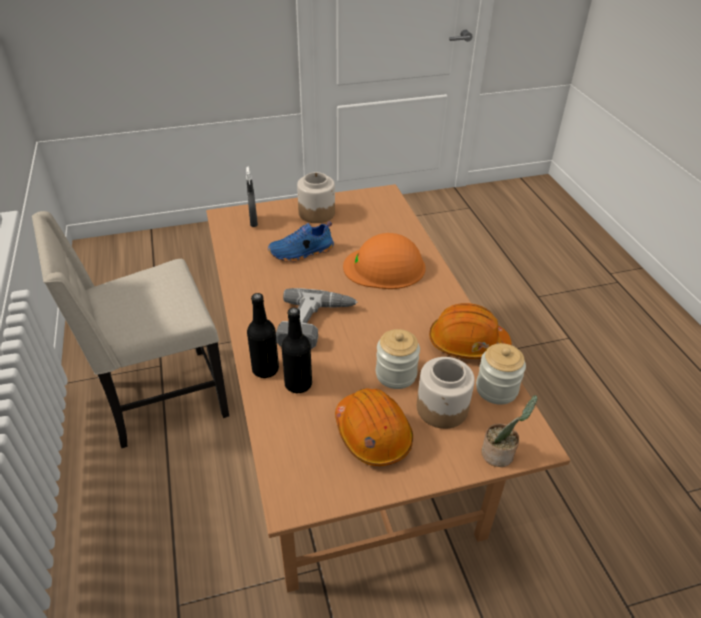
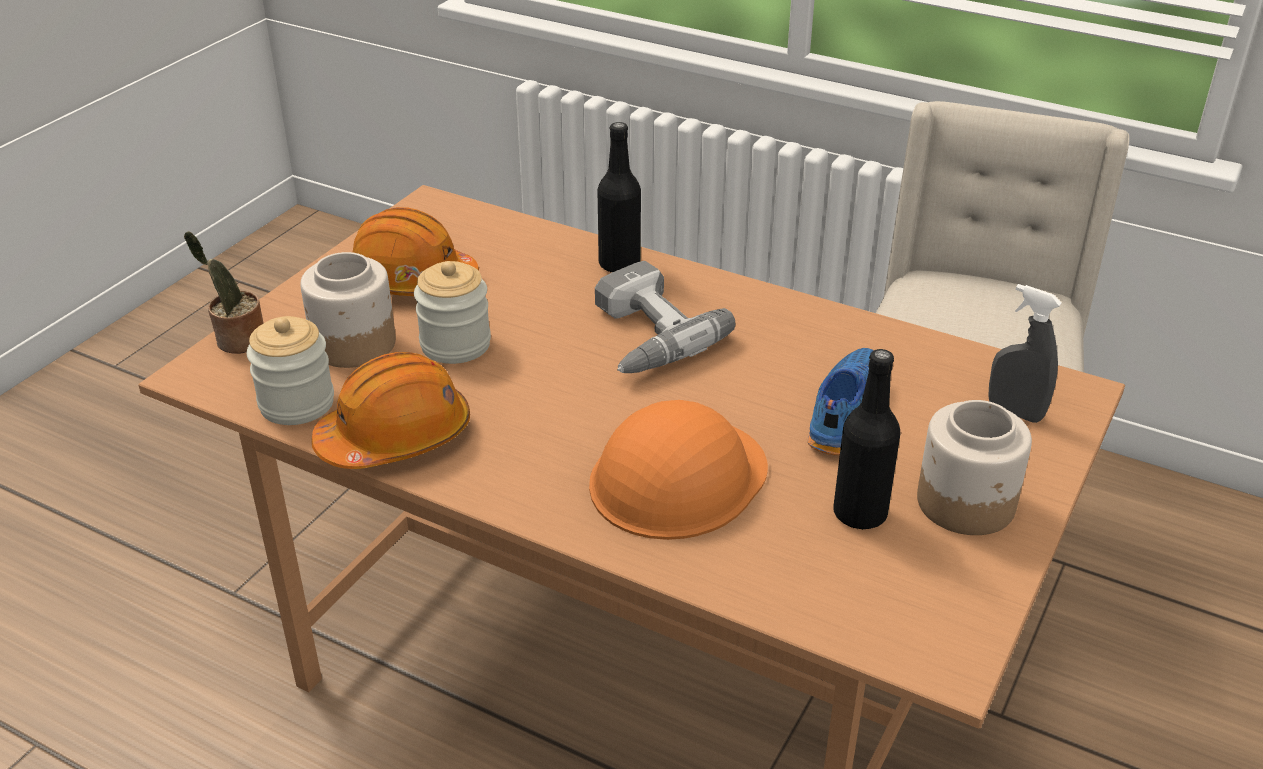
camera: 135 degrees right, 5 degrees down
(298, 384) = (560, 273): black bottle -> black bottle (860, 513)

